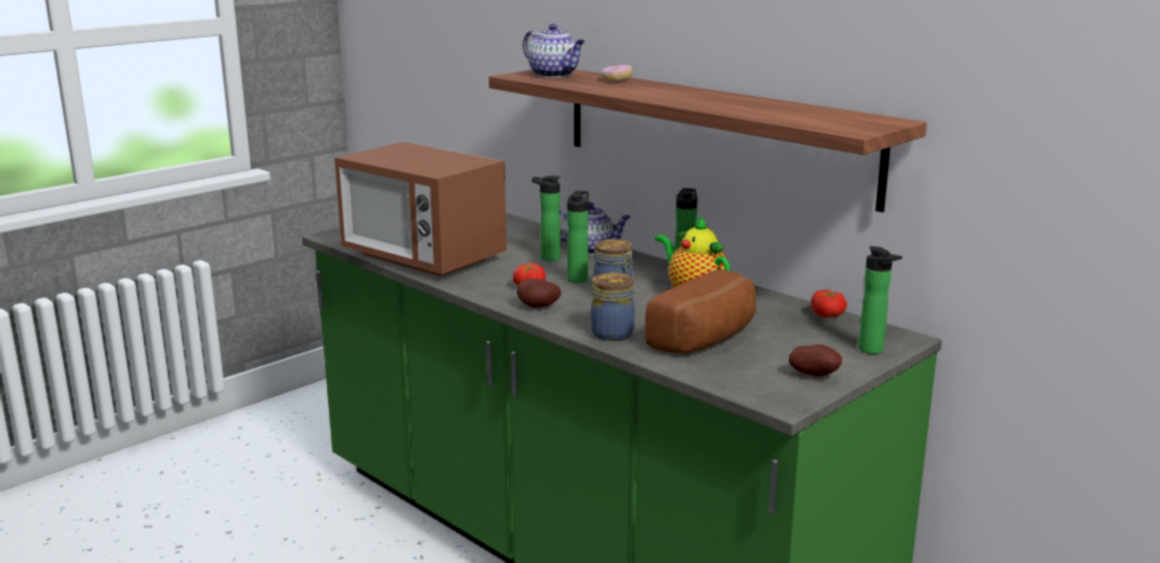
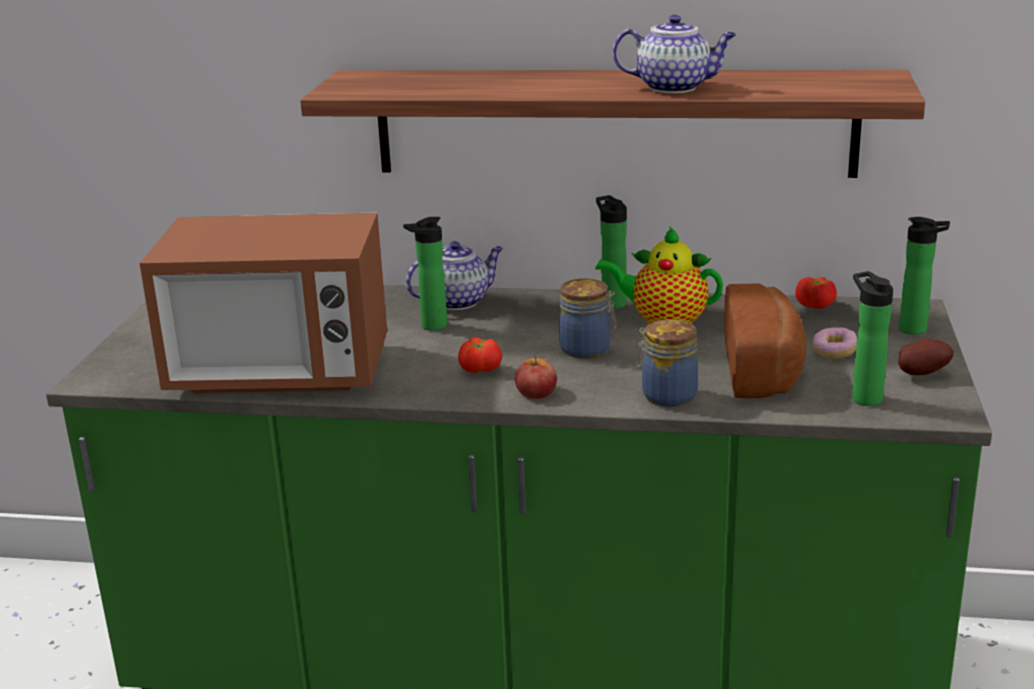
camera: 35 degrees left, 5 degrees up
(537, 307) = (536, 392): potato -> apple
(554, 75) = (380, 83): teapot -> teapot (675, 87)
(578, 279) = (513, 341): bottle -> bottle (864, 397)
(616, 80) = (475, 77): donut -> donut (834, 352)

